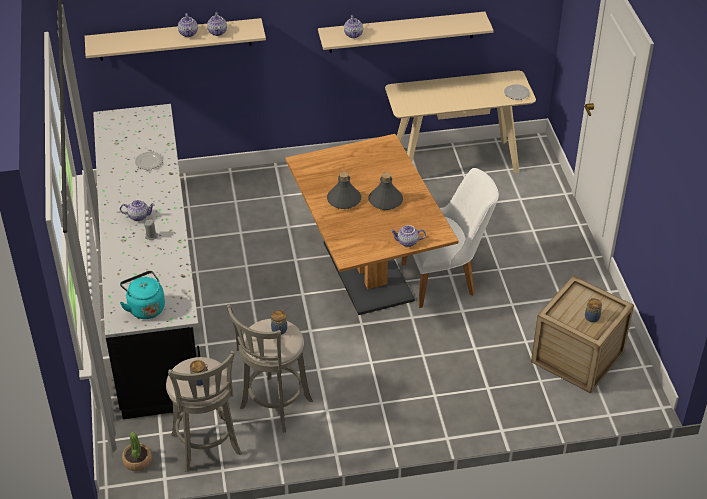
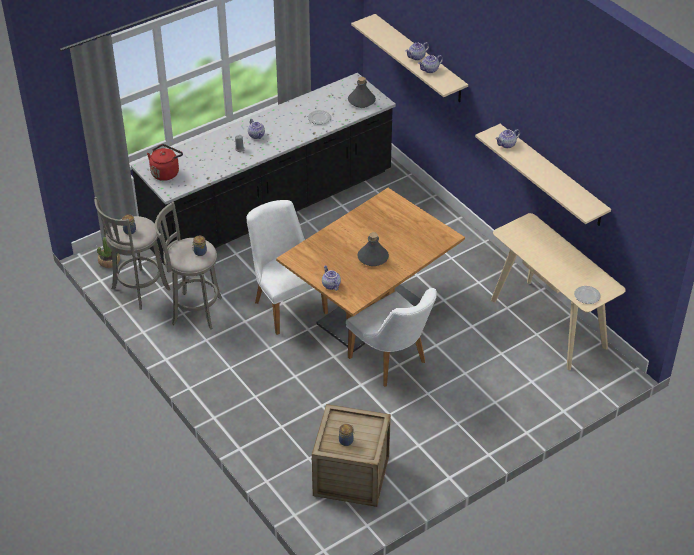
camera: 65 degrees right, 0 degrees up
(145, 307) = (166, 172): turquoise kettle -> red kettle
(313, 328) = (286, 303): none -> white chair
(344, 200) = (358, 235): grey bottle -> grey bottle (361, 101)

